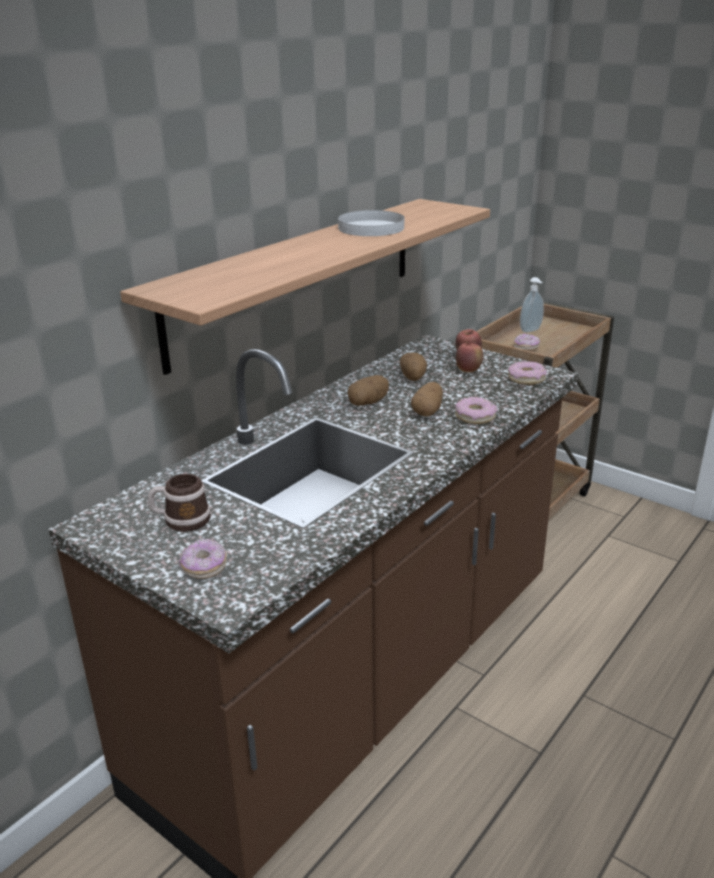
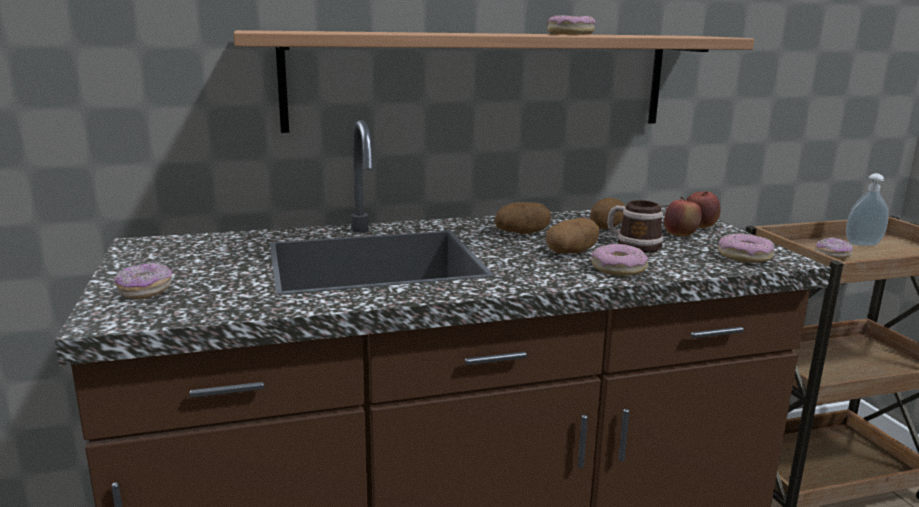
camera: 35 degrees right, 10 degrees down
(181, 520) = (201, 259): mug -> mug (632, 245)
(370, 228) = (570, 34): white plate -> donut

